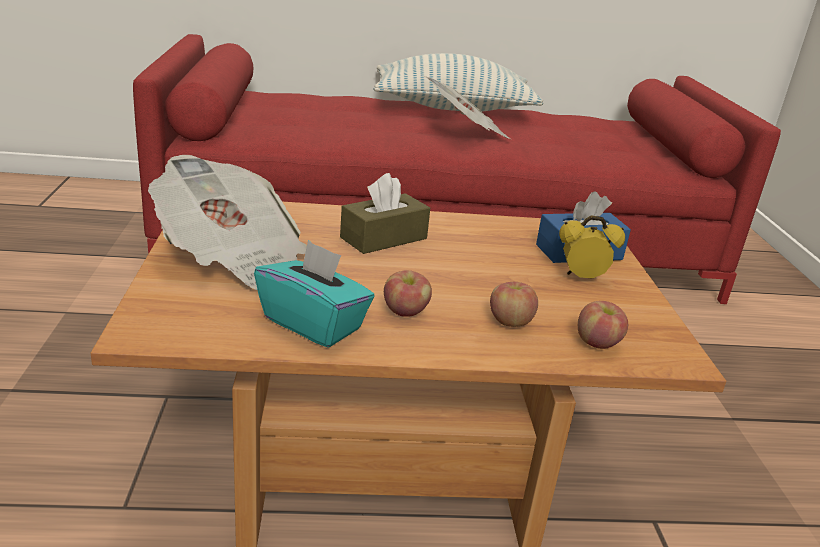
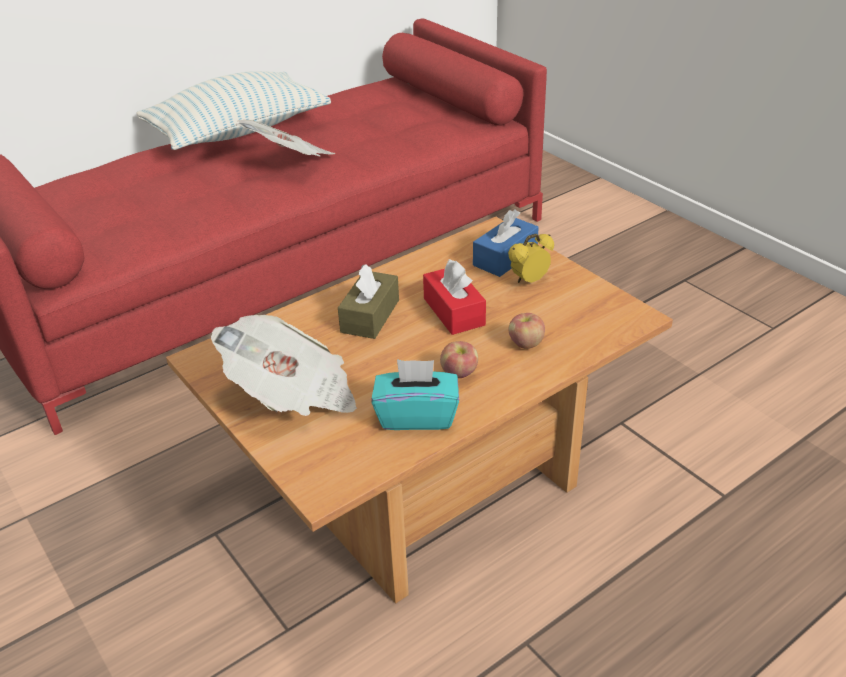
camera: 30 degrees left, 10 degrees up
(468, 267) = (454, 312): none -> red tissue box
(597, 343) = (587, 331): apple -> none

